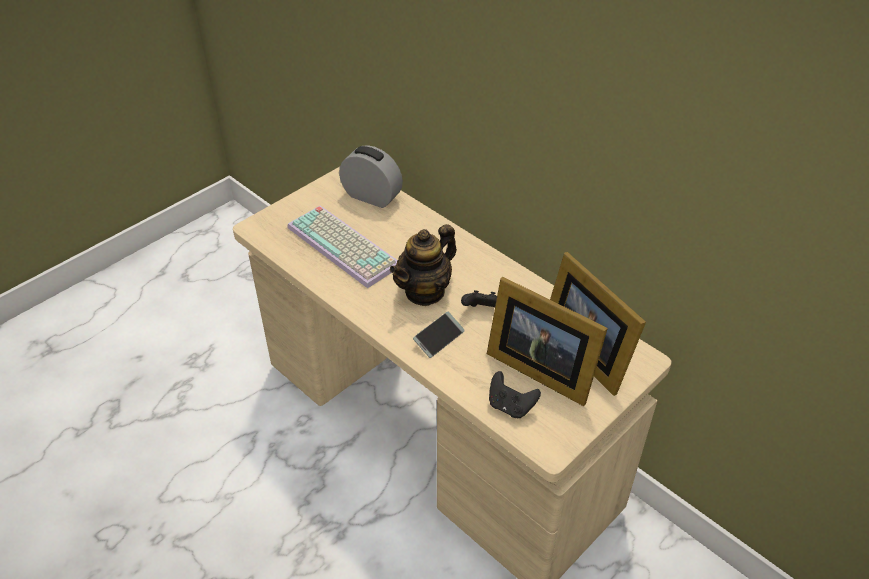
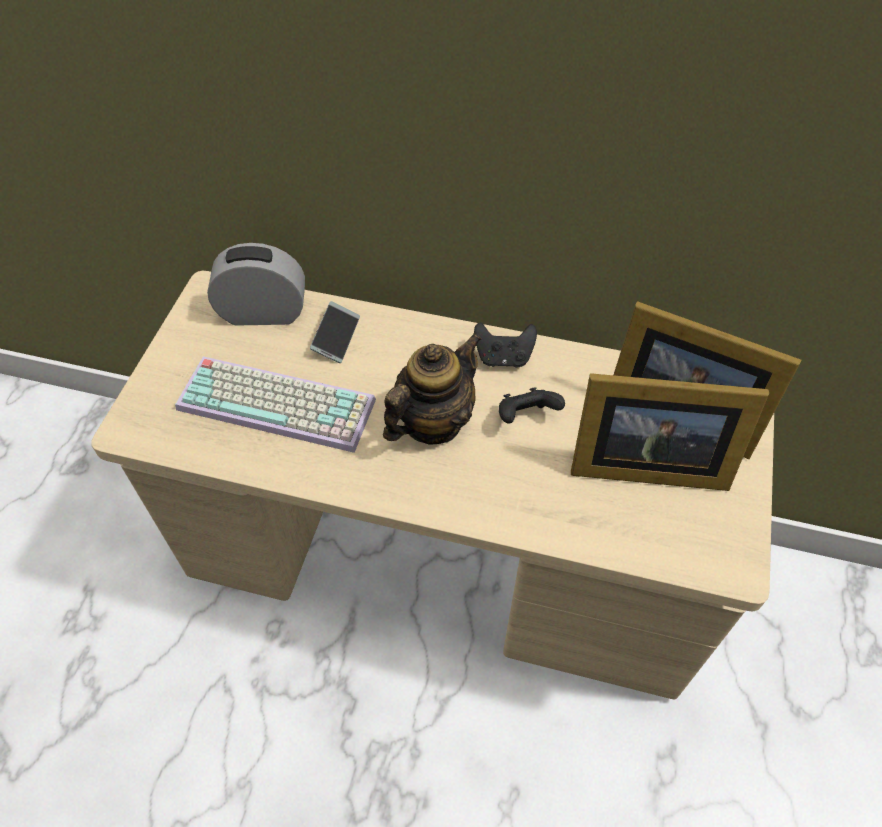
camera: 30 degrees left, 10 degrees up
(425, 291) = (432, 422): teapot -> teapot turned 150 degrees counterclockwise
(439, 338) = (498, 482): phone -> phone (336, 337)
(510, 406) = (651, 535): black game controller -> black game controller (503, 357)

